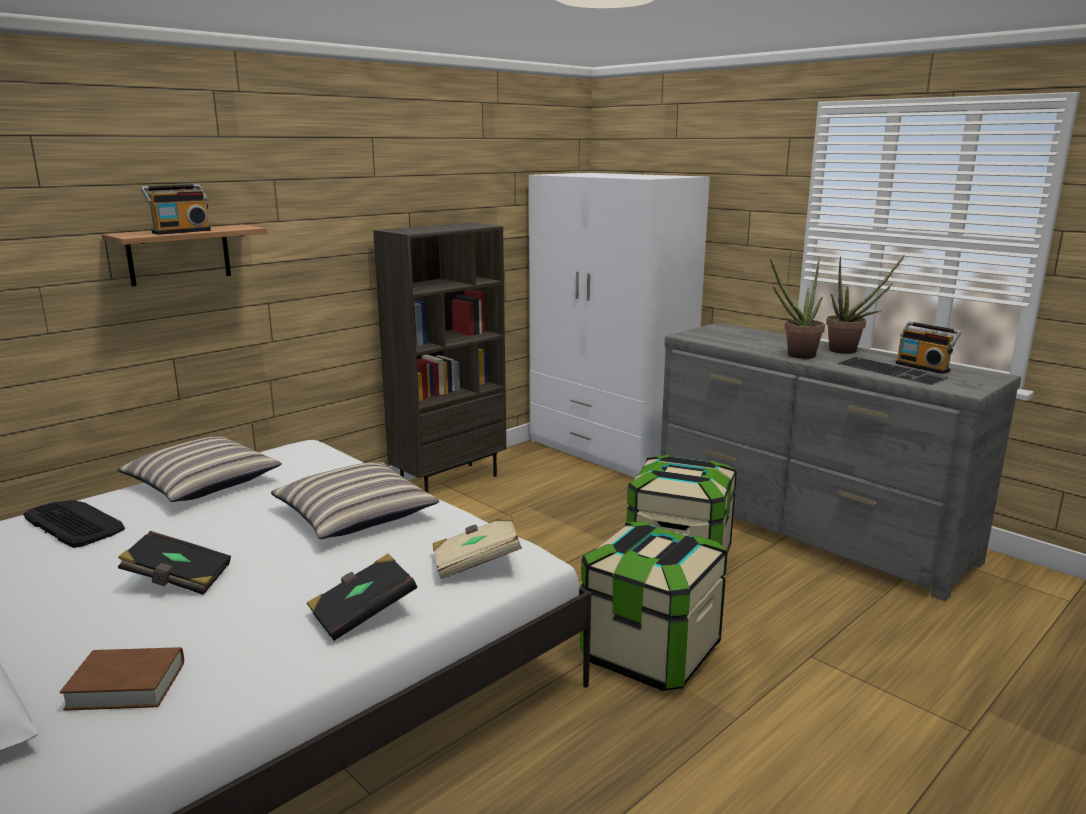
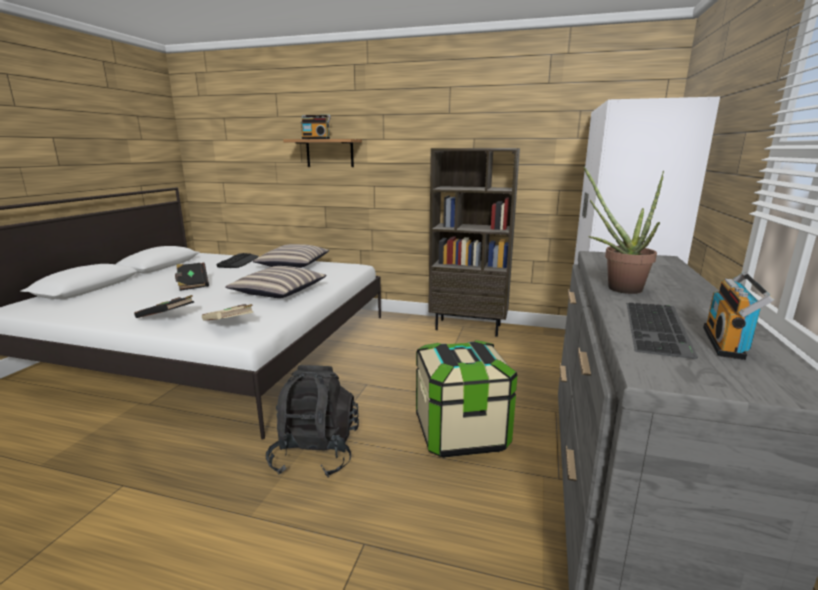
camera: 60 degrees right, 0 degrees up
(127, 685) = (103, 300): brown book -> none
(650, 653) = (315, 453): storage box -> black backpack
(849, 351) = (704, 303): potted plant -> none

